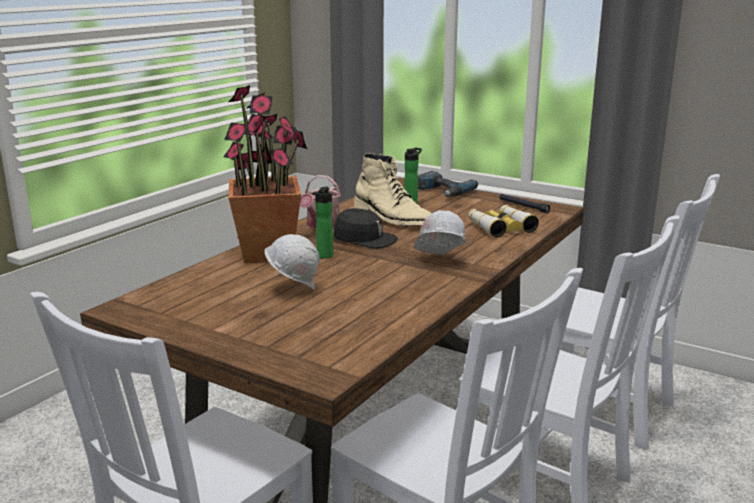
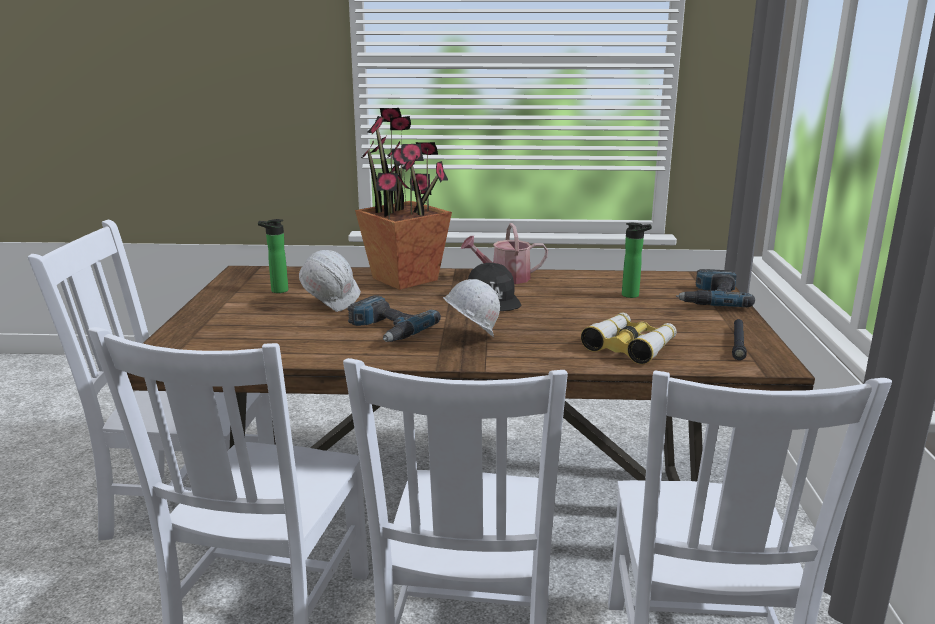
camera: 60 degrees right, 0 degrees up
(323, 256) = (422, 297): bottle -> bottle (276, 290)
(382, 281) = (387, 329): none -> power drill
(392, 218) = (572, 297): beige boot -> none

